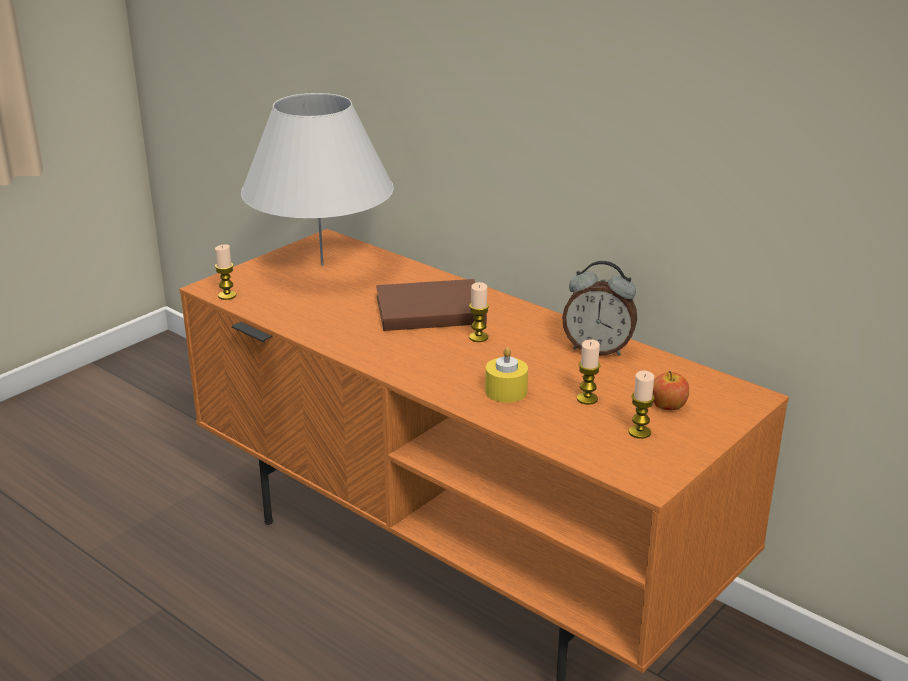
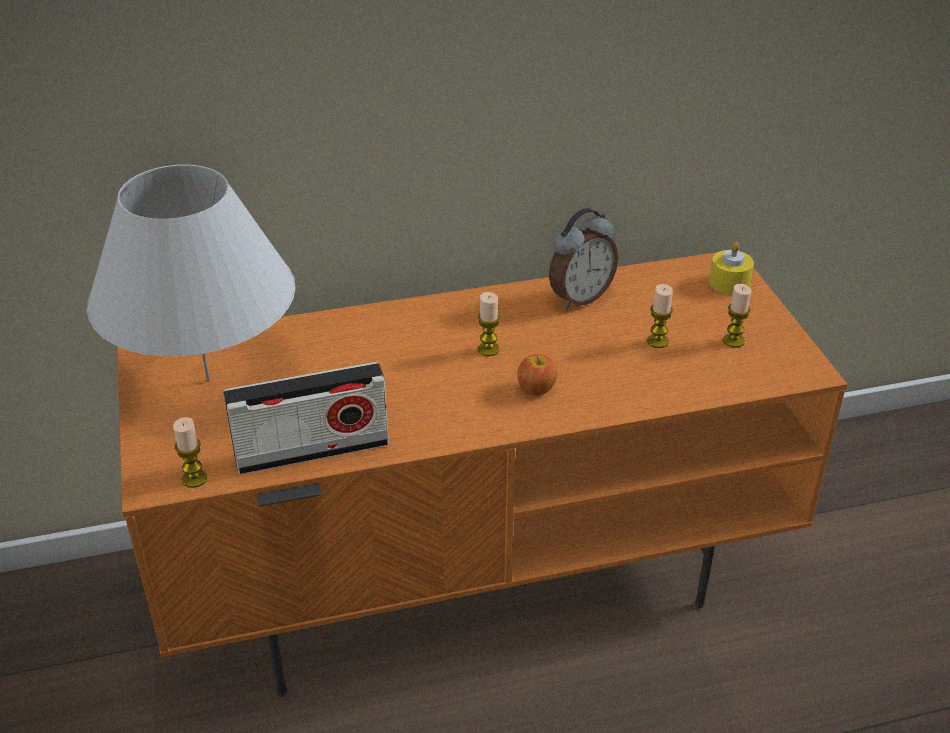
camera: 55 degrees left, 10 degrees up
(293, 318) = (312, 450): none -> radio
(427, 309) = (396, 355): brown book -> none
(506, 391) = (604, 378): yellow candle -> yellow candle (729, 283)
(668, 406) = (705, 308): apple -> apple (536, 389)

